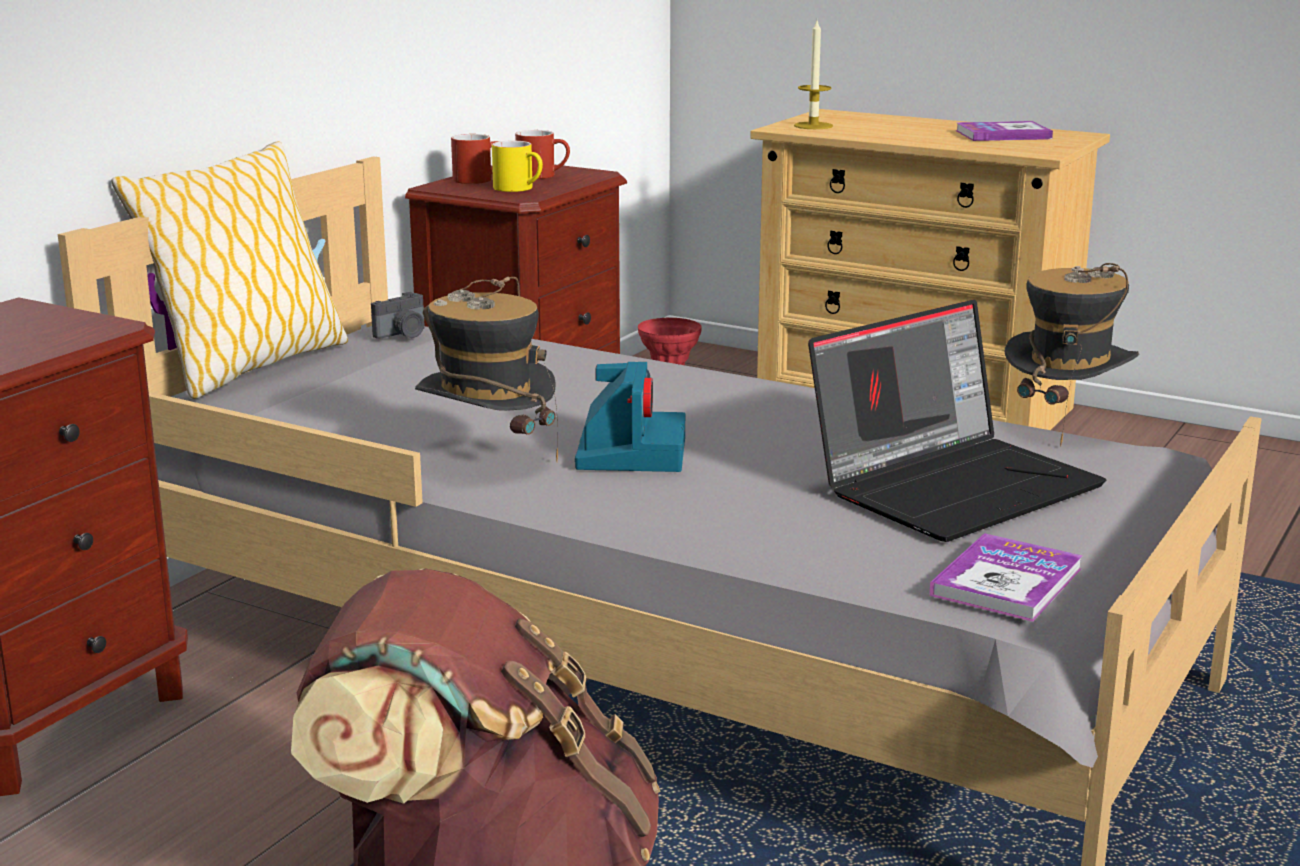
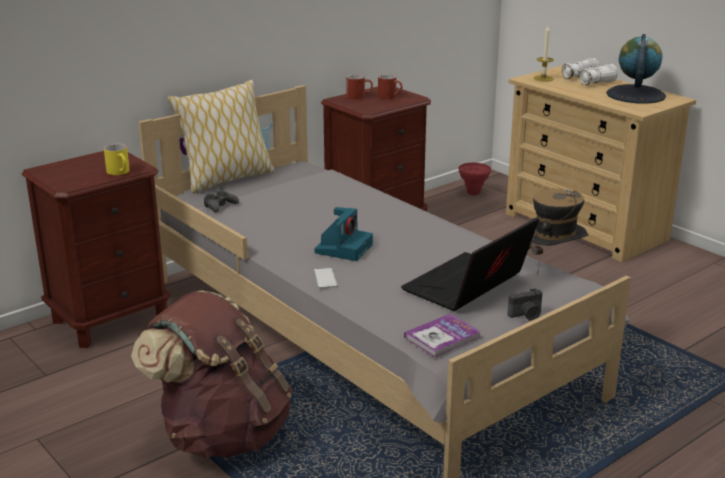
camera: 20 degrees right, 5 degrees up
(279, 413) = (220, 206): none -> black game controller
(403, 334) = (300, 170): camera -> camera (526, 315)
(488, 457) = (285, 241): hat -> none
(520, 188) = (371, 104): yellow mug -> yellow mug (120, 172)
(645, 511) = (325, 278): none -> phone
(895, 123) = (588, 80): none -> white binoculars
(954, 485) = (467, 287): laptop -> laptop turned 150 degrees clockwise
(1003, 134) = (635, 95): book -> globe

